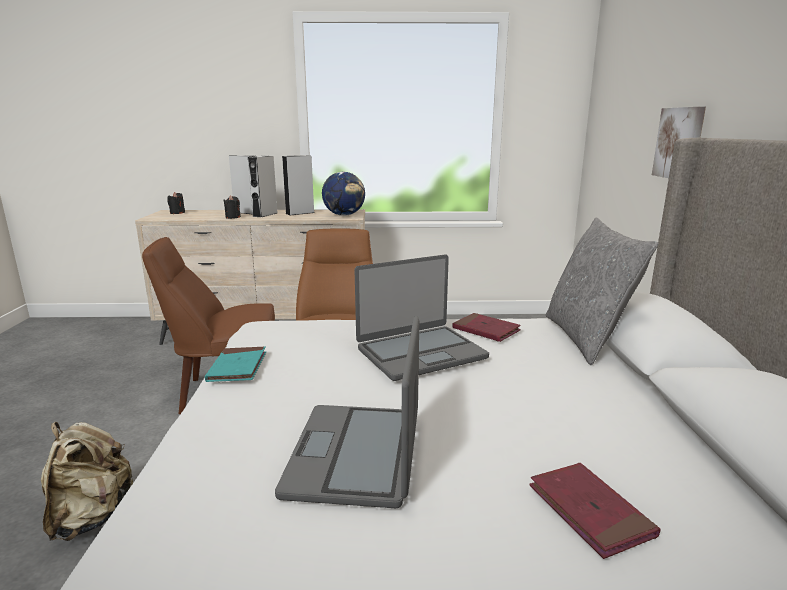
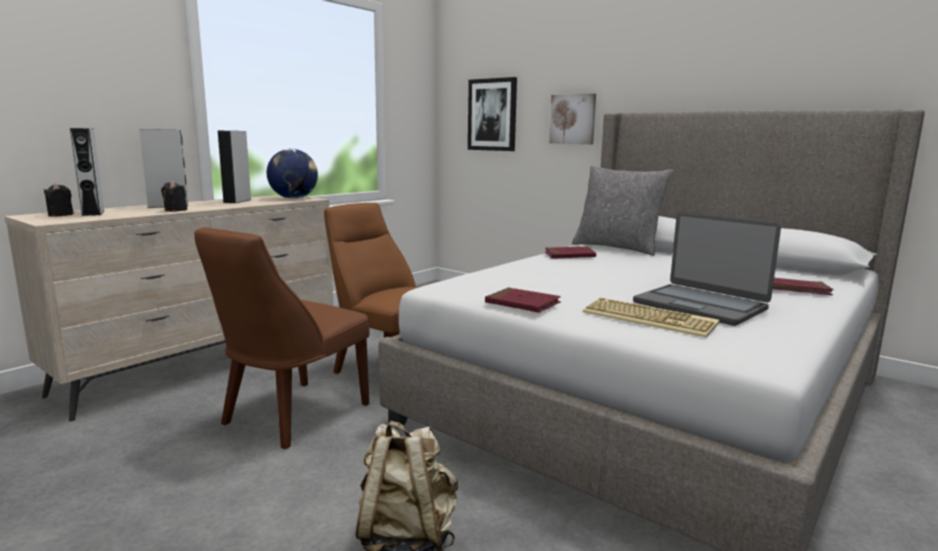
camera: 50 degrees left, 5 degrees down
(237, 367) = (522, 304): turquoise book -> red book
(250, 438) = (650, 318): none -> keyboard
(265, 214) = (203, 205): grey speaker -> grey speaker (93, 213)
(420, 353) = (586, 269): laptop -> none
(619, 132) = (492, 115): none -> picture

